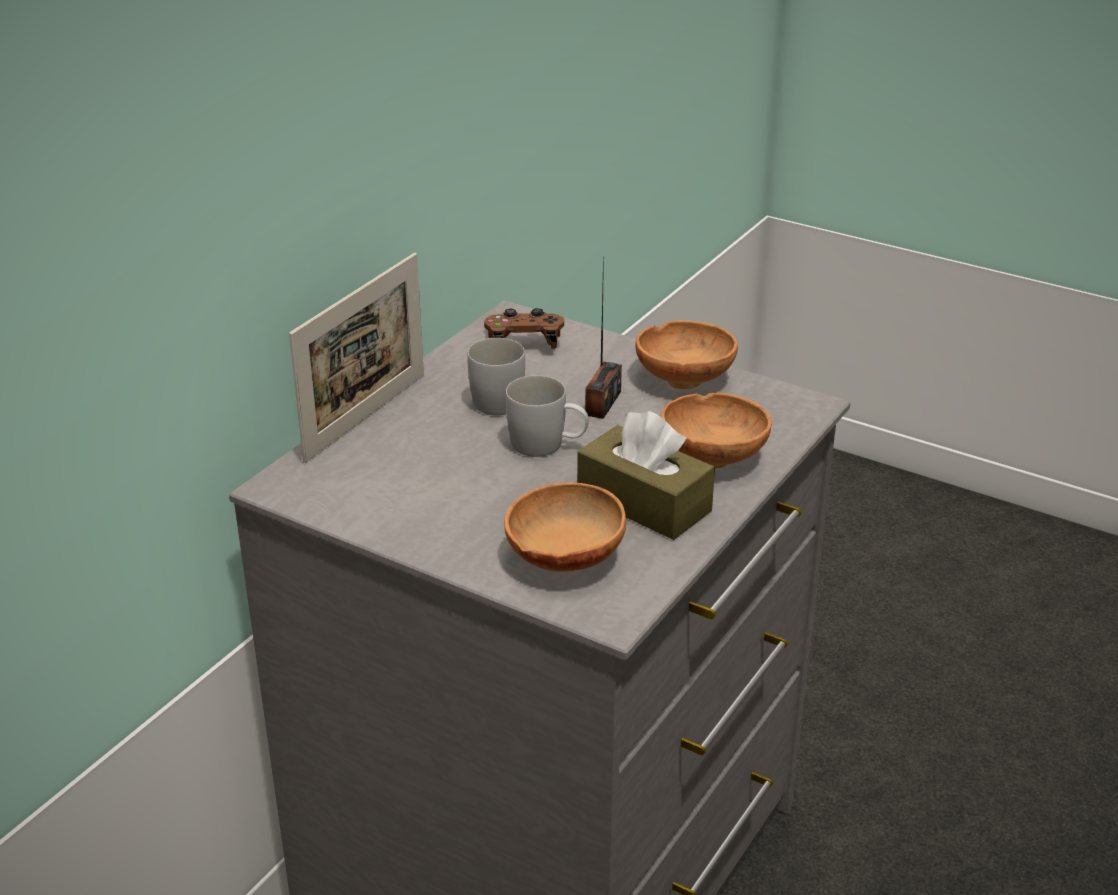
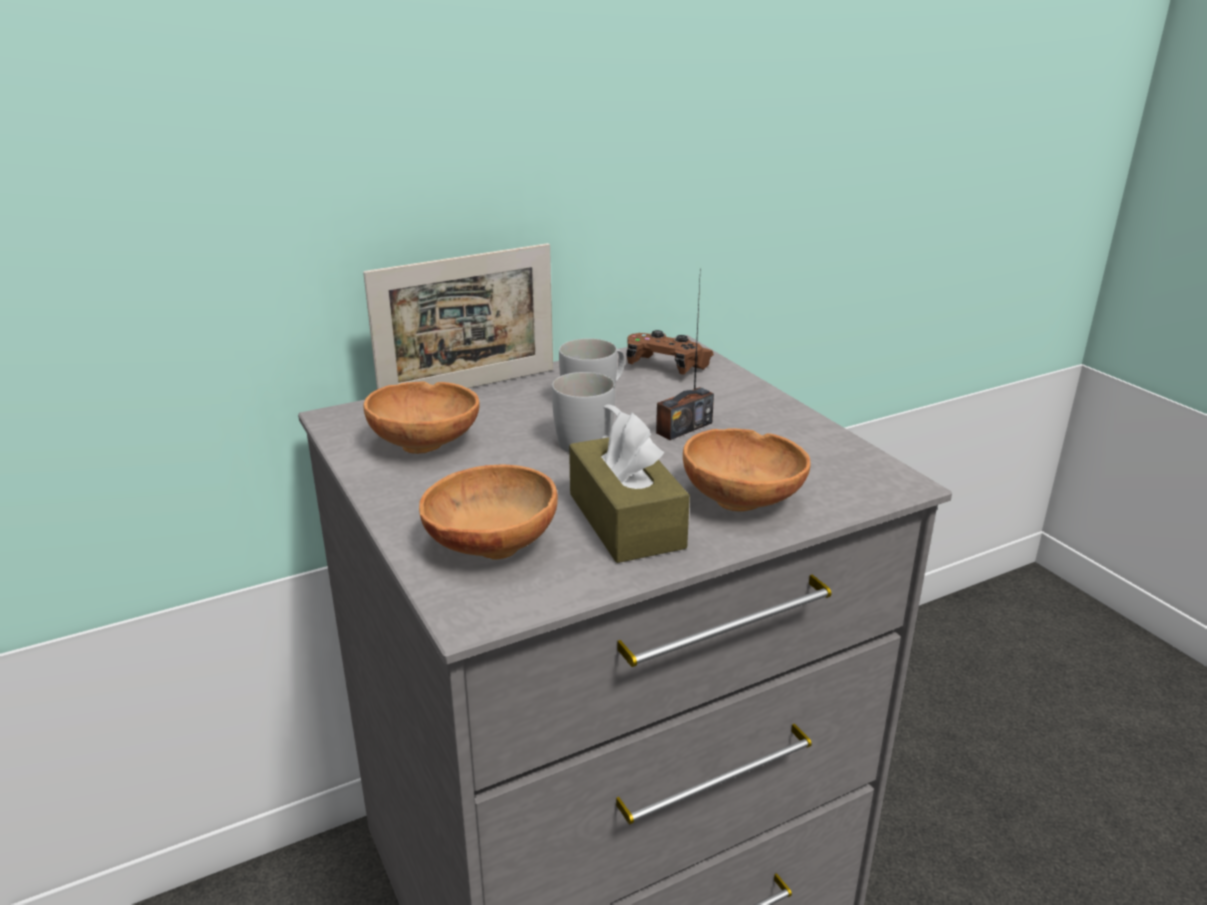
camera: 30 degrees right, 5 degrees down
(685, 378) = (788, 428): brown bowl -> brown bowl (427, 444)

